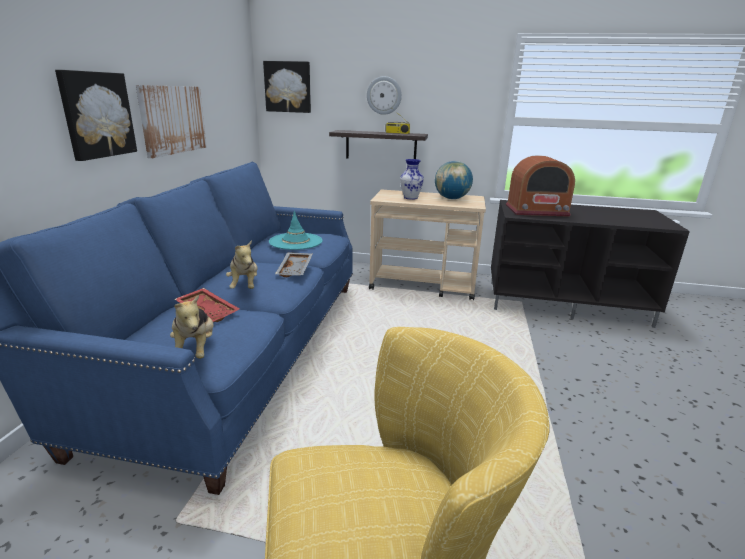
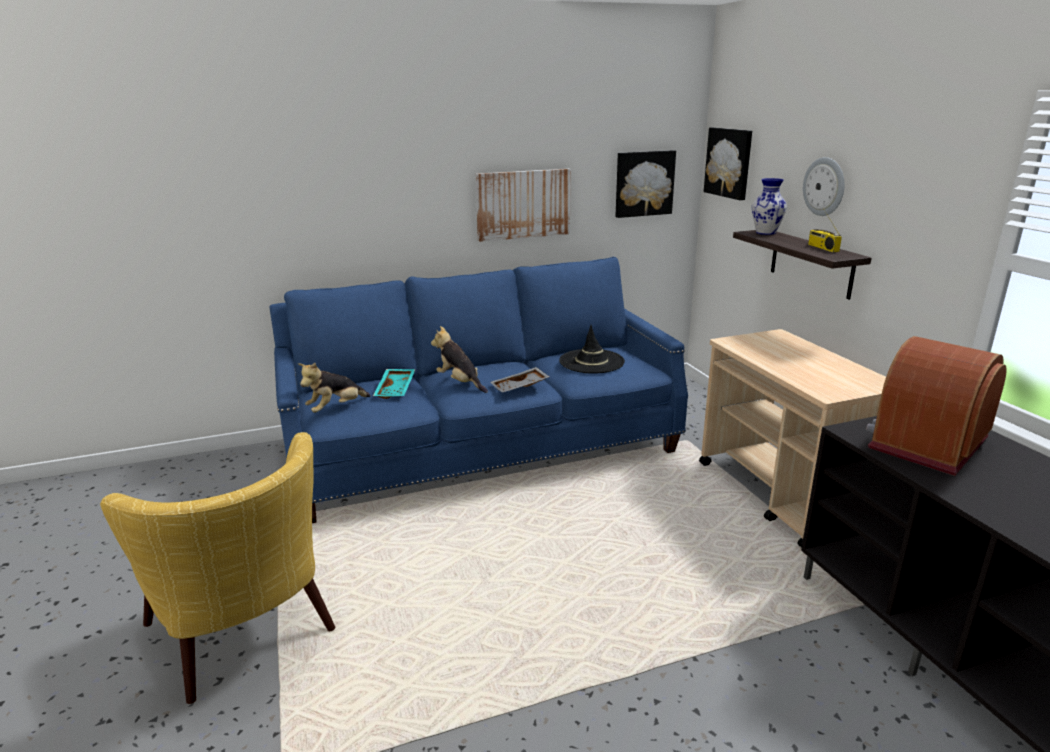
camera: 60 degrees right, 0 degrees up
(96, 115) = (422, 202): picture -> picture (643, 183)
(209, 311) = (396, 389): red tray -> turquoise tray
(245, 286) = (460, 382): plush toy -> plush toy turned 90 degrees clockwise
(296, 241) = (591, 361): turquoise hat -> black hat
(410, 198) = (774, 352): vase -> vase (765, 232)
(451, 198) = (833, 373): globe -> none
(536, 210) = (926, 442): radio -> radio turned 75 degrees clockwise

